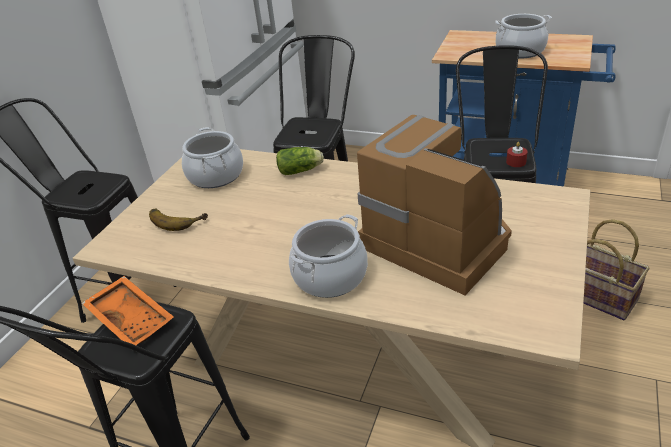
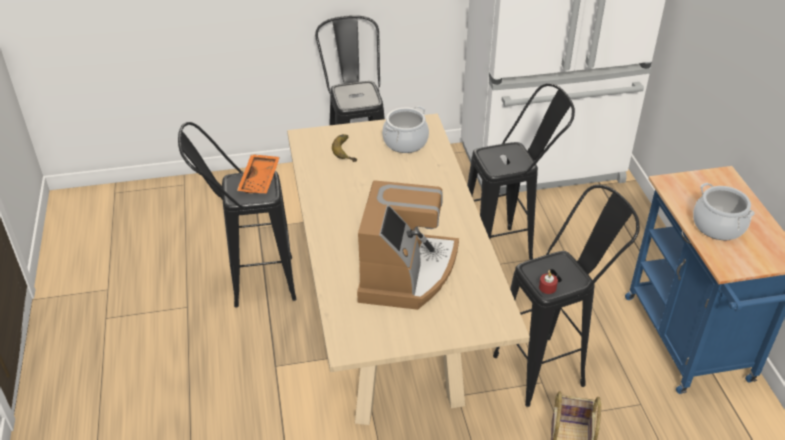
camera: 55 degrees right, 5 degrees up
(301, 170) = (441, 178): lettuce -> none
(329, 276) = (337, 238): cooking pot -> none

